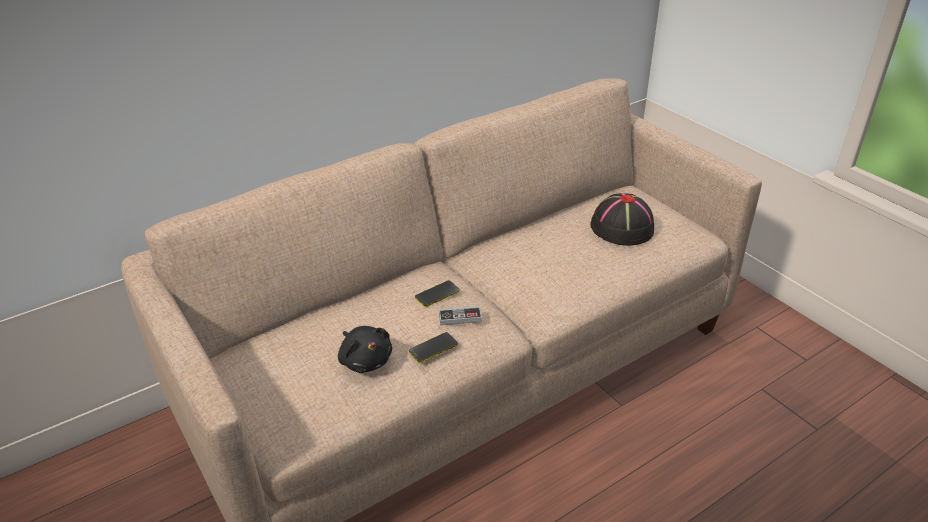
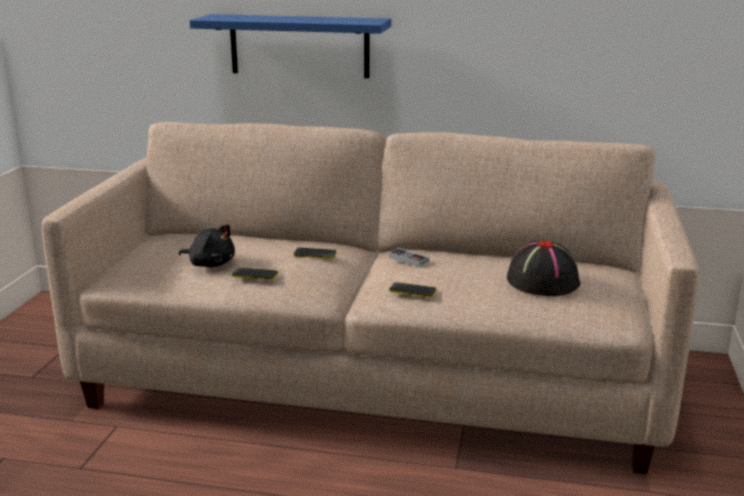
camera: 45 degrees right, 15 degrees down
(278, 73) = (299, 46): none -> blue shelf
(365, 360) = (210, 264): black plush toy -> black plush toy turned 75 degrees counterclockwise
(460, 317) = (302, 269): game controller -> game controller (408, 259)
(563, 288) = (412, 290): none -> phone

